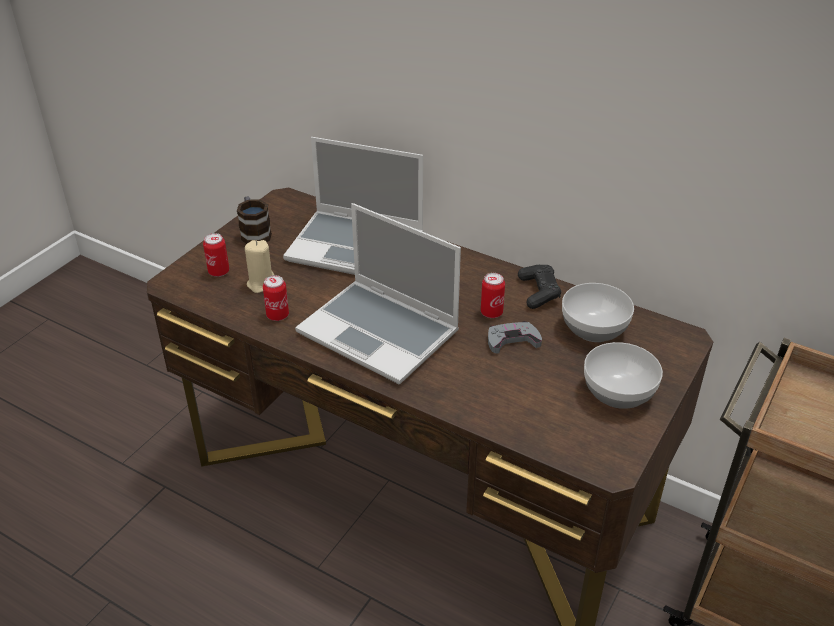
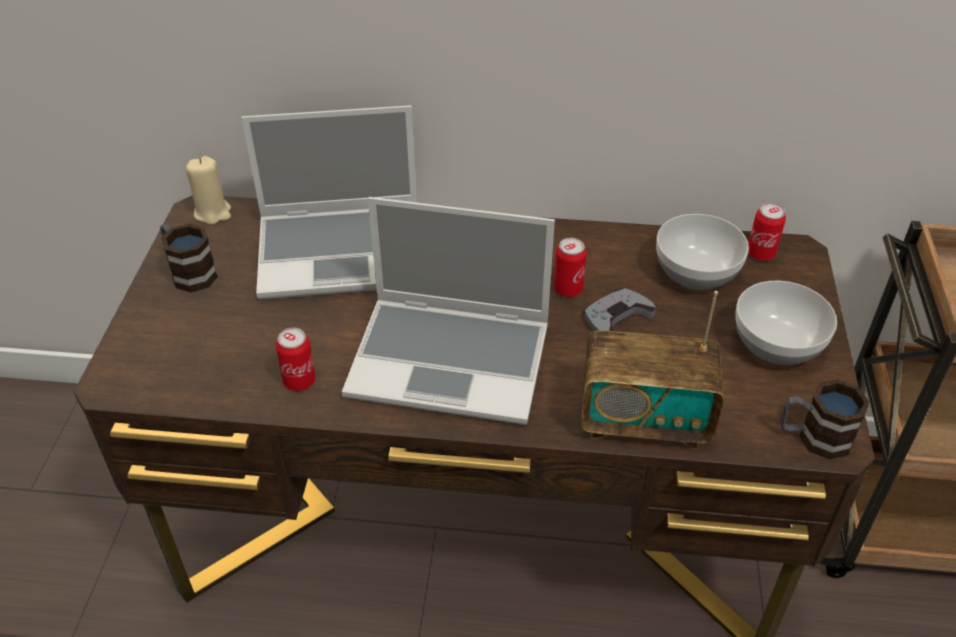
camera: 25 degrees left, 5 degrees up
(219, 272) = (174, 344): can -> can (760, 254)
(262, 284) = (248, 343): beige candle -> beige candle (213, 212)
(482, 408) = (644, 420): none -> radio
(538, 292) = (603, 245): black game controller -> none
(597, 459) = (813, 437): none -> mug

